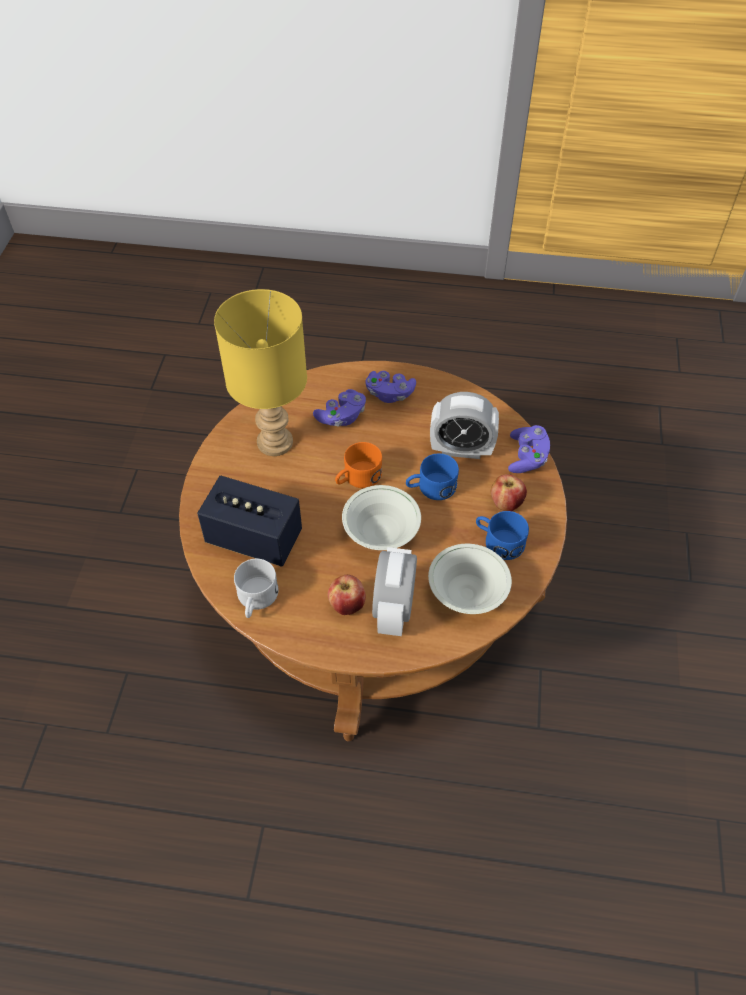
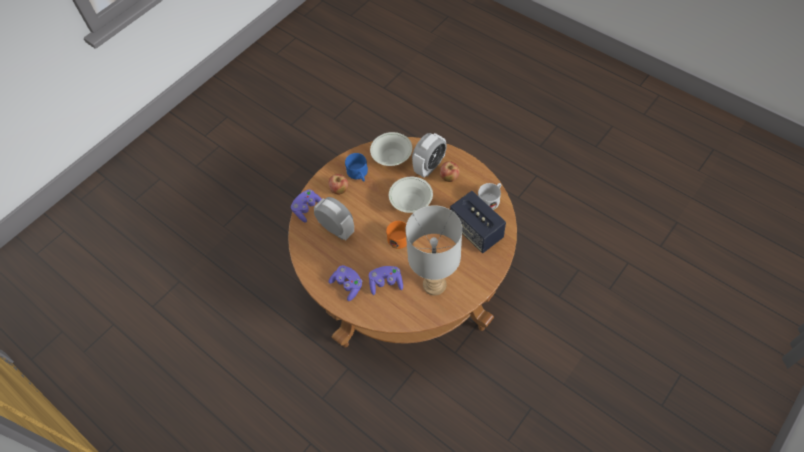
camera: 145 degrees left, 5 degrees up
(274, 443) = (435, 284): yellow table lamp -> grey table lamp
(430, 488) = (369, 216): blue mug -> none

